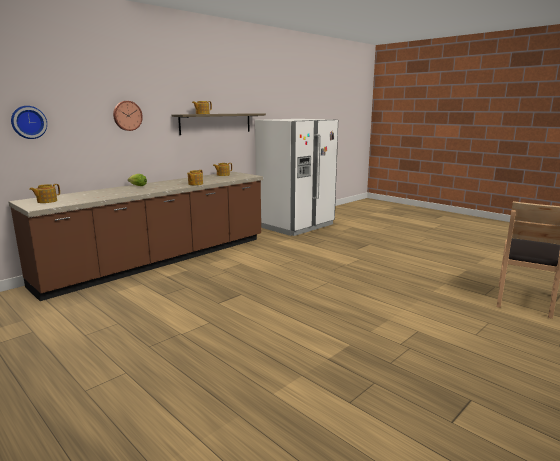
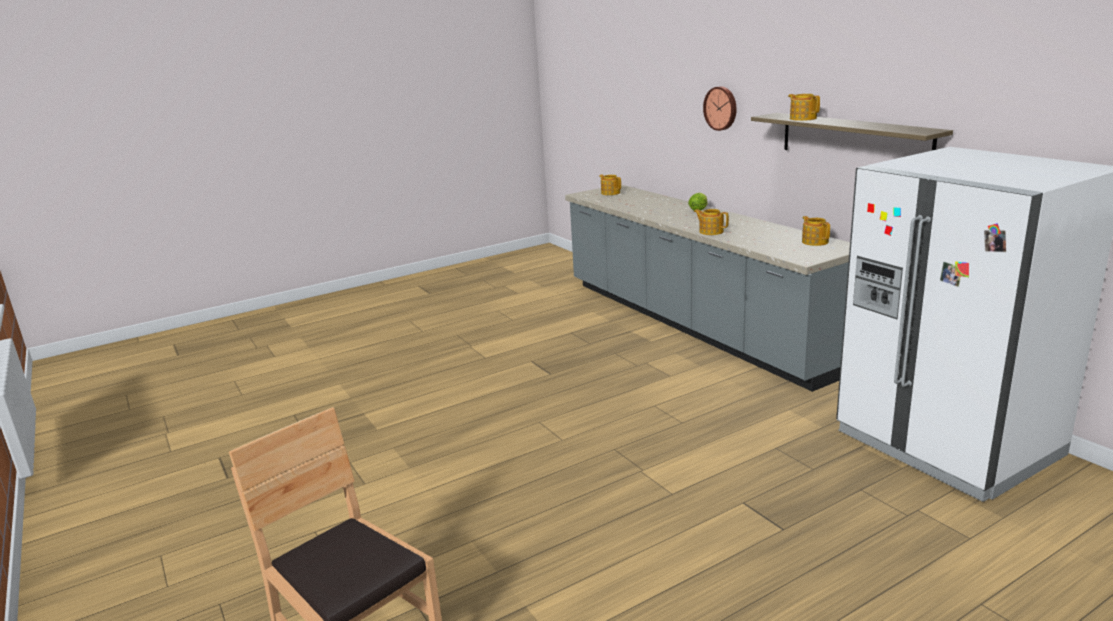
camera: 105 degrees right, 5 degrees up
(28, 122) = (641, 105): wall clock -> none
(161, 261) = (693, 324): brown counter -> grey counter

